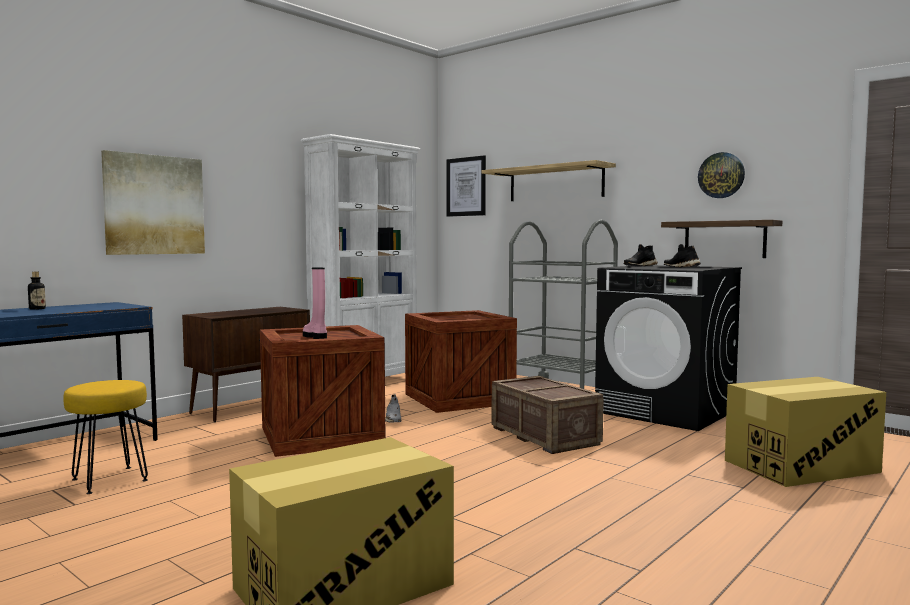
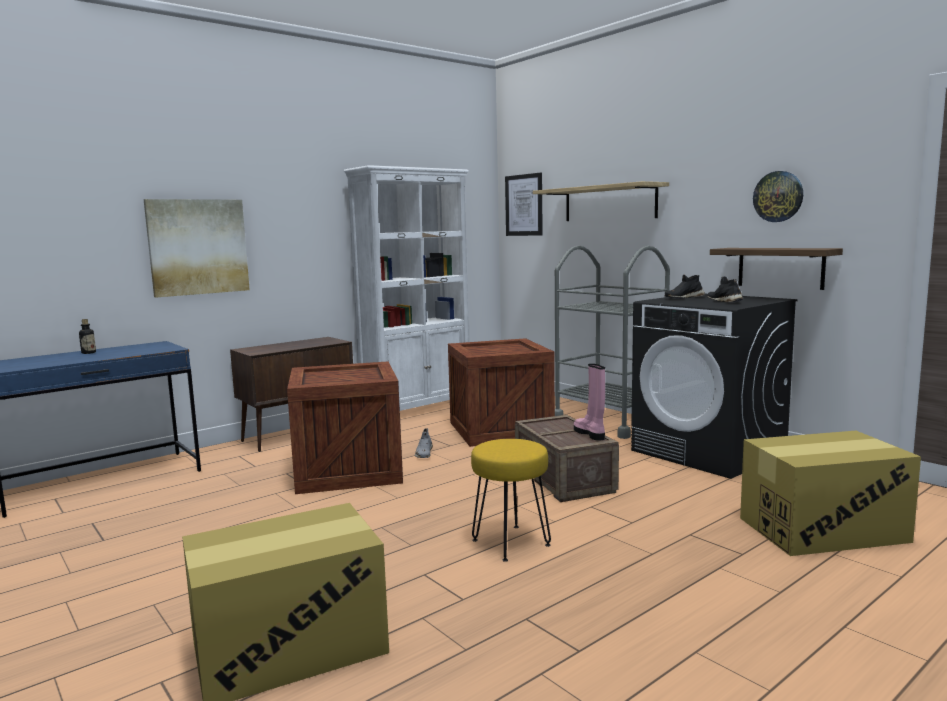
camera: 10 degrees right, 5 degrees up
(109, 480) = (142, 514): yellow stool -> yellow stool (510, 543)
(316, 337) = (337, 378): pink boot -> pink boot (590, 434)

